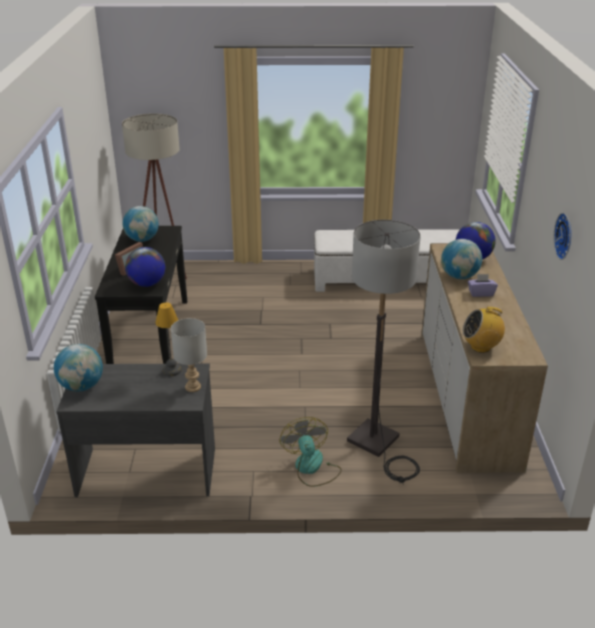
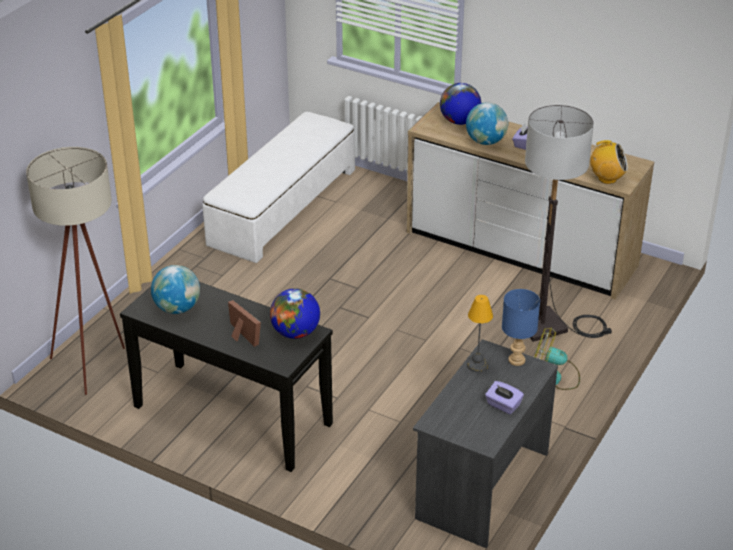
camera: 60 degrees left, 5 degrees up
(82, 386) = (461, 431): globe -> none
(127, 397) = (503, 405): none -> purple tissue box
(193, 387) = (516, 360): grey table lamp -> blue table lamp
(481, 347) = (607, 179): radio -> radio turned 105 degrees counterclockwise
(566, 236) = (601, 53): wall clock -> none

